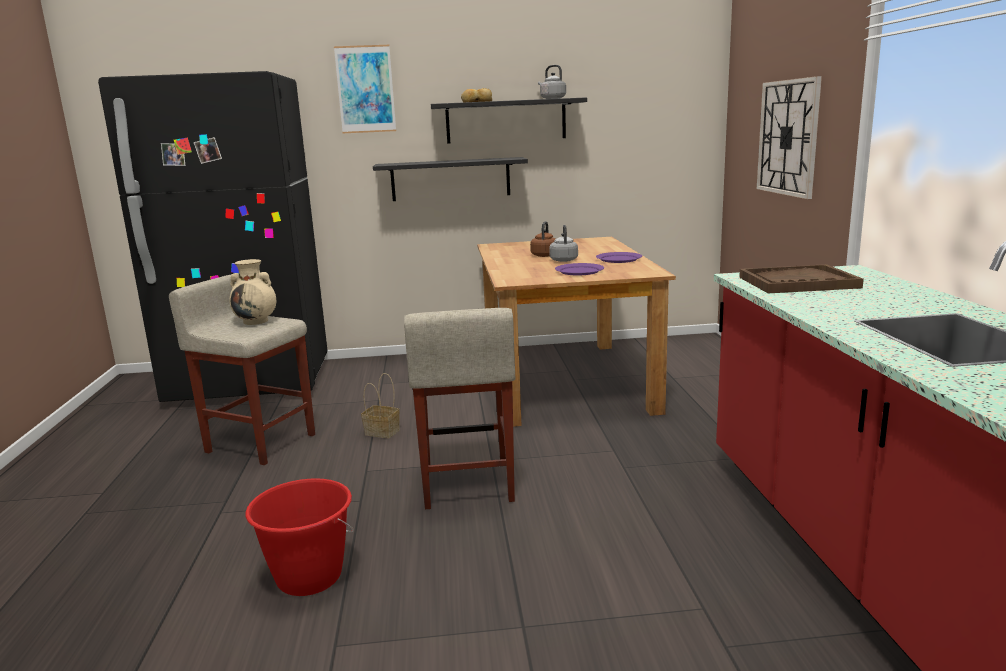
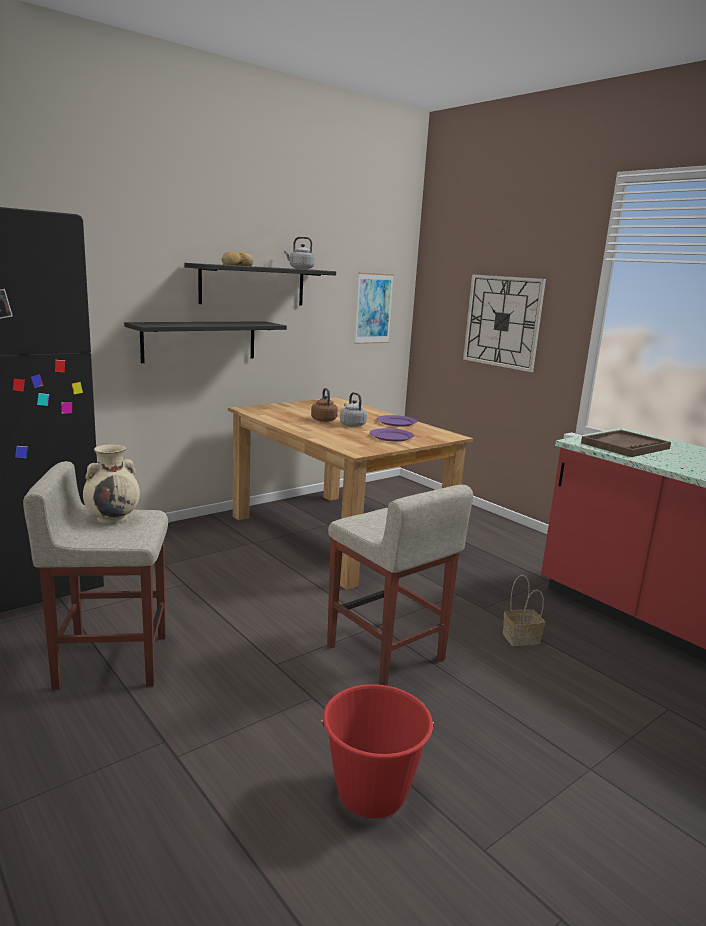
camera: 35 degrees left, 0 degrees up
(365, 89) = (117, 239): picture -> picture (373, 308)
(383, 432) = (238, 618): basket -> basket (522, 638)

